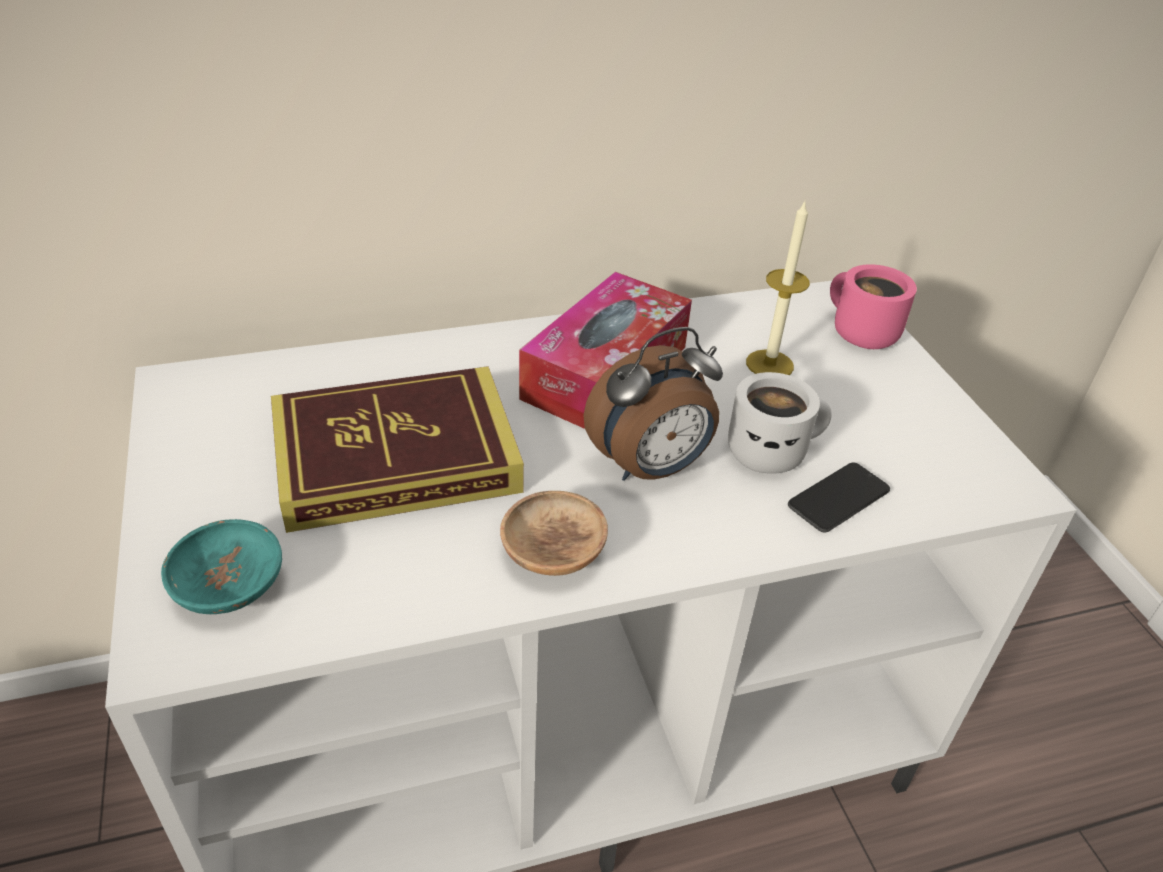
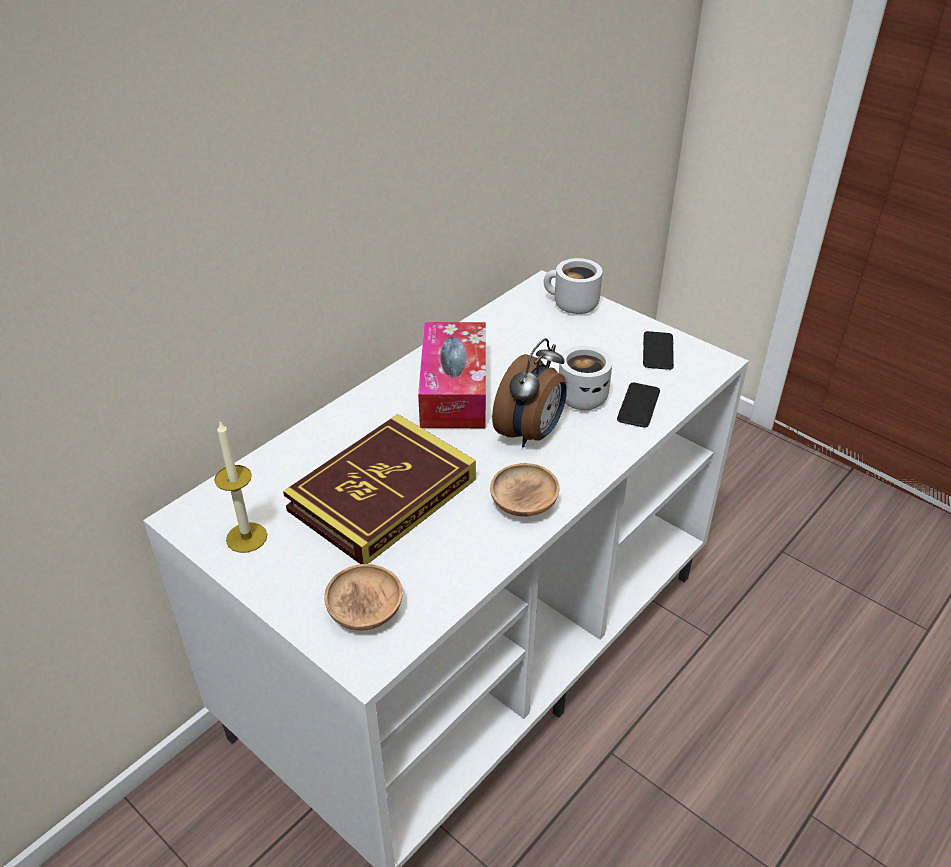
camera: 30 degrees left, 0 degrees up
(230, 588) = (365, 611): turquoise bowl -> brown bowl
(769, 364) = (540, 345): candle -> candle (246, 537)
(858, 333) = (571, 305): pink mug -> white mug
(934, 438) = (658, 351): none -> phone

